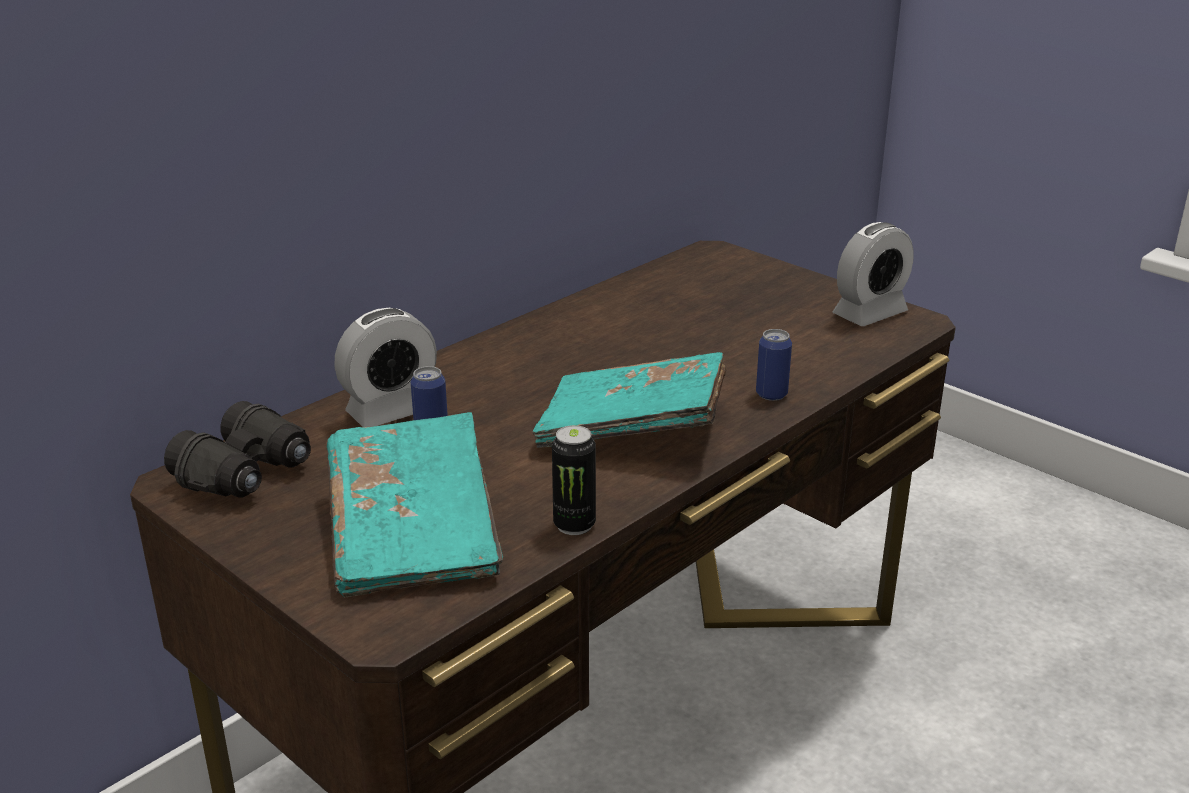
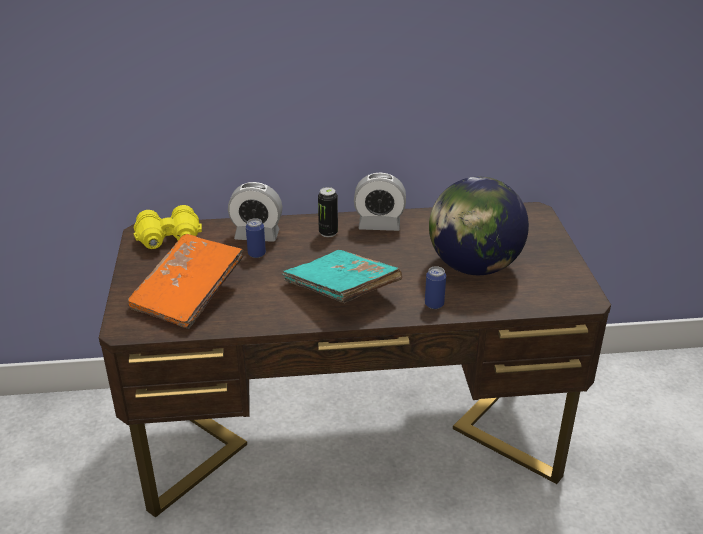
camera: 40 degrees right, 5 degrees up
(247, 473) = (169, 239): black binoculars -> yellow binoculars
(413, 533) = (188, 295): turquoise book -> orange book
(574, 525) = (250, 323): can -> can (328, 233)
(747, 335) = (474, 267): none -> globe
(870, 314) = (564, 284): alarm clock -> alarm clock (379, 225)

